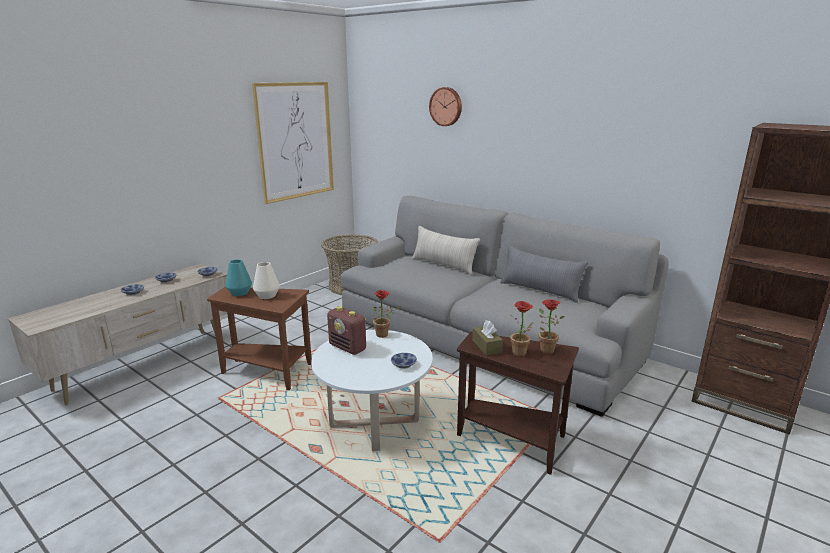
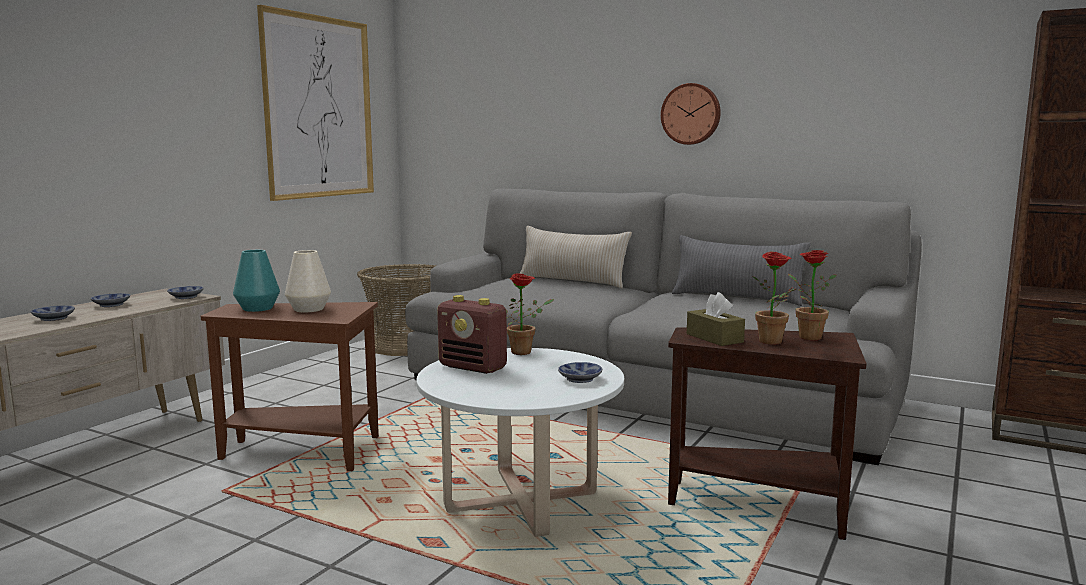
camera: 10 degrees left, 10 degrees down
(446, 106) = (558, 51): wall clock -> wall clock (691, 114)

